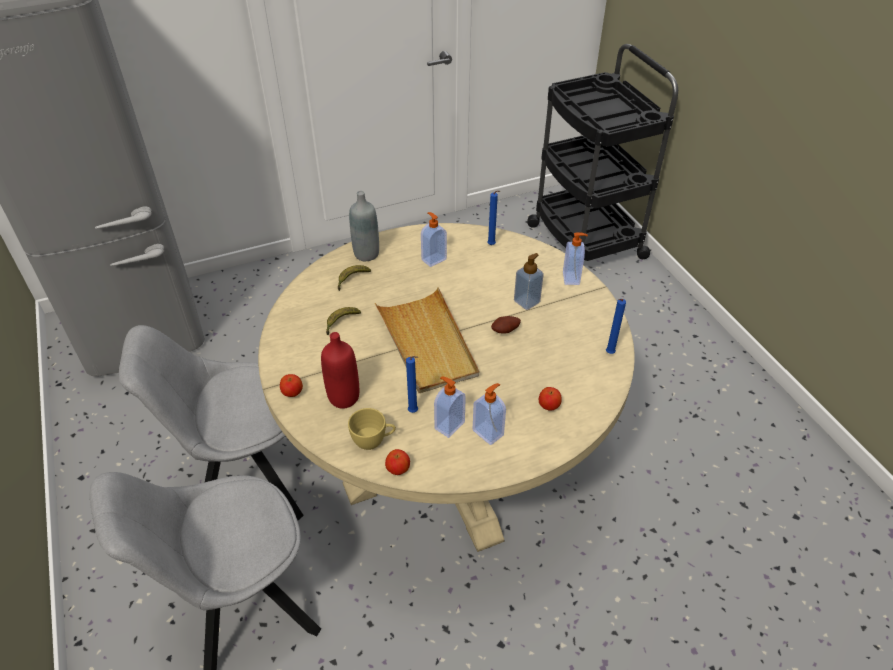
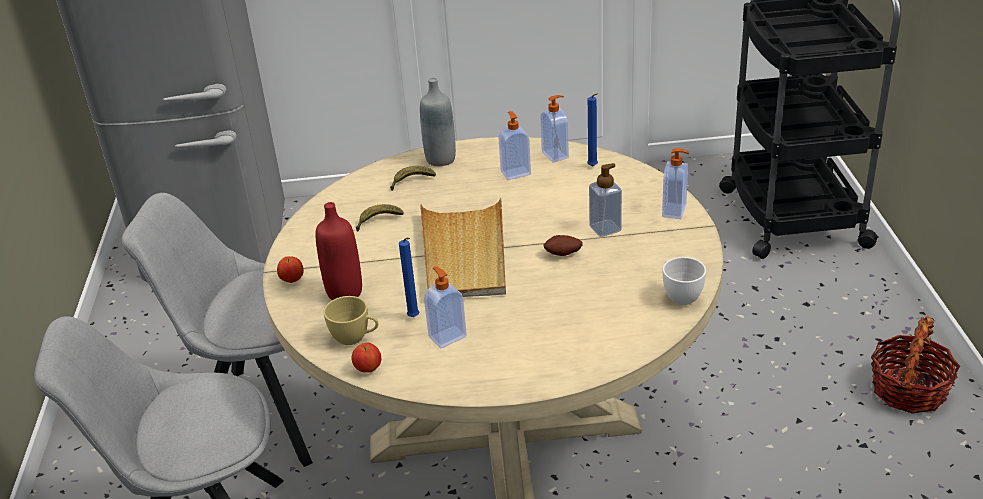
camera: 20 degrees right, 10 degrees down
(488, 432) = (489, 351): soap dispenser -> soap dispenser (556, 155)
(548, 406) = (575, 336): apple -> none
(609, 354) = (679, 295): blue candle -> white cup
(709, 367) = (909, 390): none -> basket

